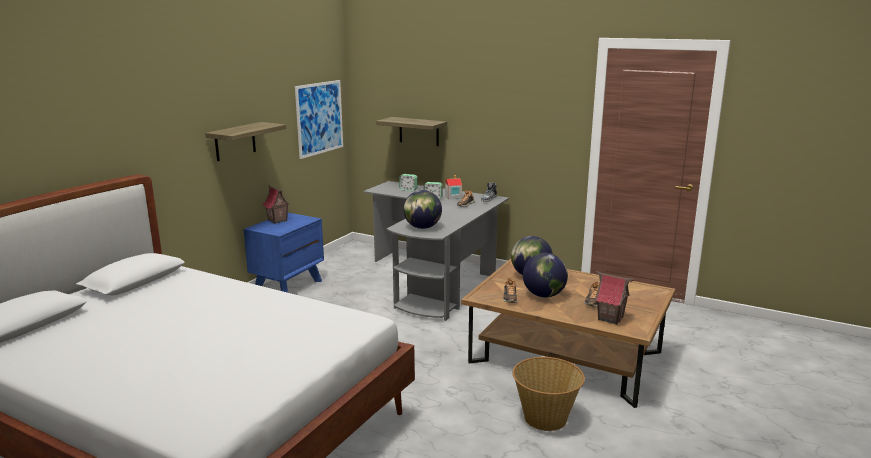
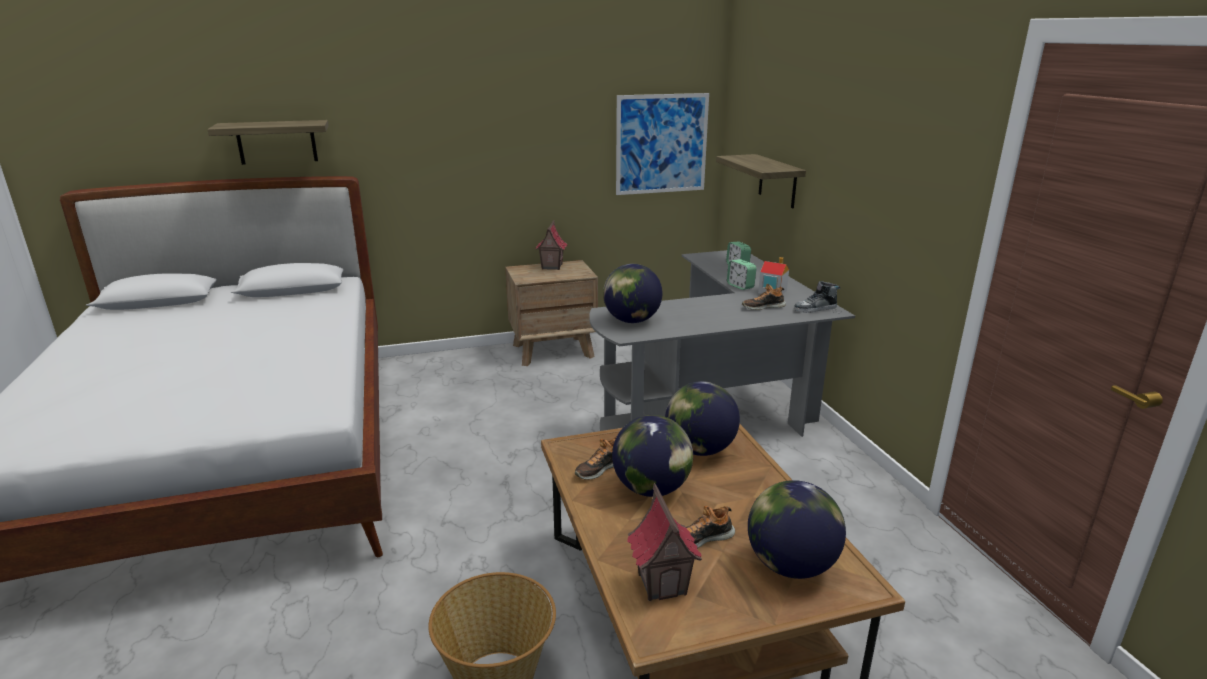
camera: 45 degrees right, 5 degrees up
(235, 141) = (503, 157): shelf -> shelf (277, 142)
(288, 286) = (553, 350): blue nightstand -> brown nightstand
(632, 295) = (790, 565): none -> globe

